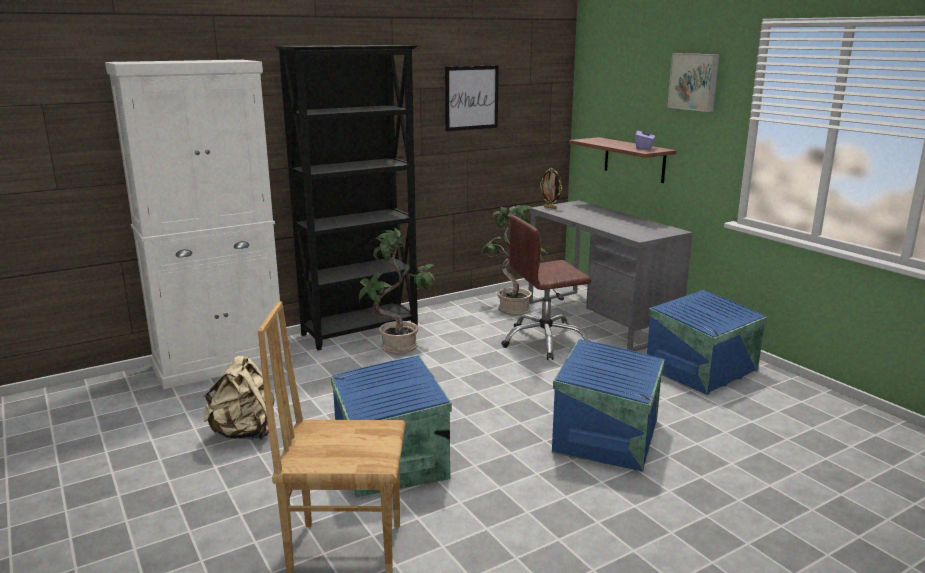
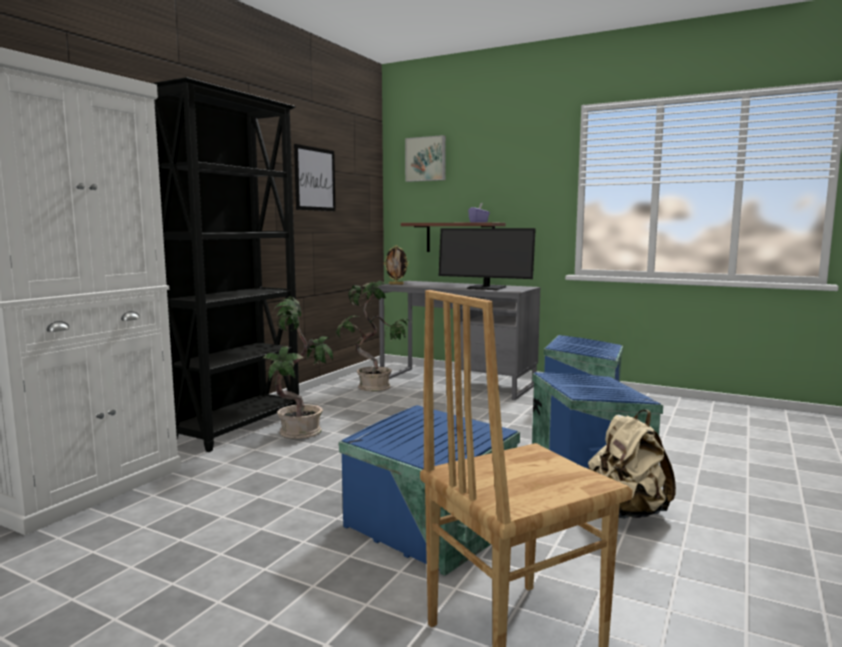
camera: 30 degrees left, 10 degrees down
(244, 433) = (213, 552): beige backpack -> beige backpack (627, 512)
(544, 341) = (435, 404): brown office chair -> none
(625, 227) = (486, 288): none -> monitor
(694, 81) = (518, 162): picture -> picture (426, 159)

